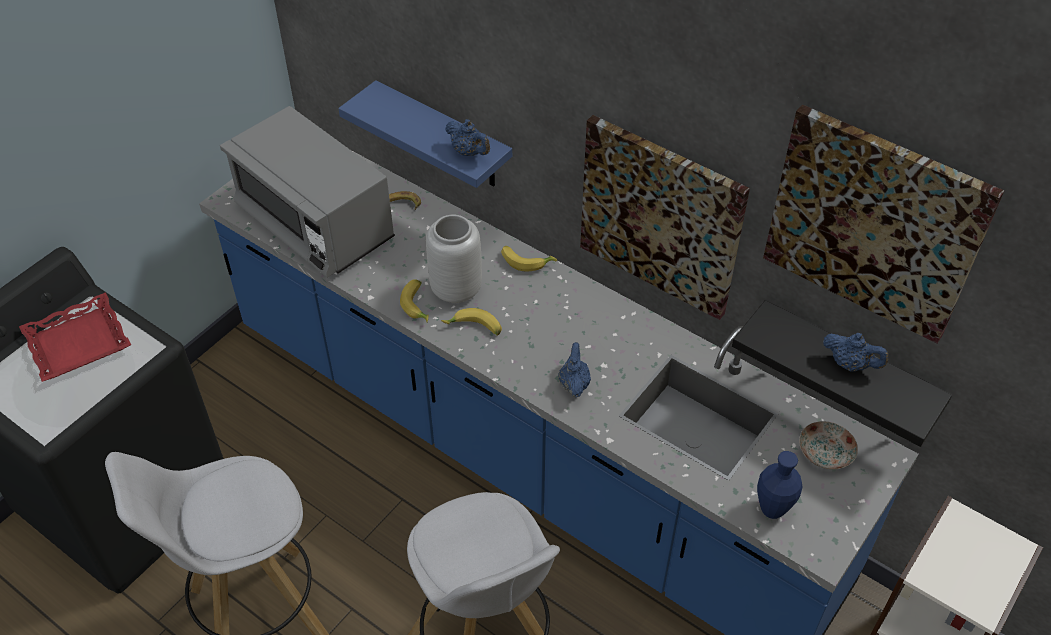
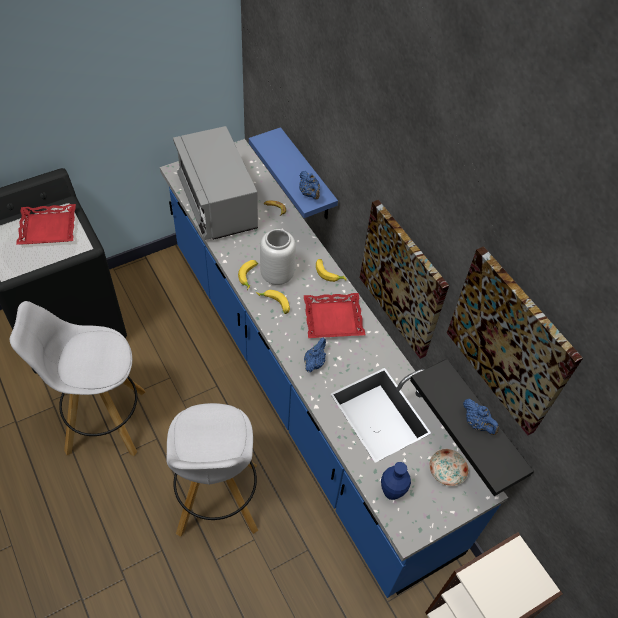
camera: 20 degrees right, 5 degrees up
(566, 317) = (333, 318): none -> red tray

